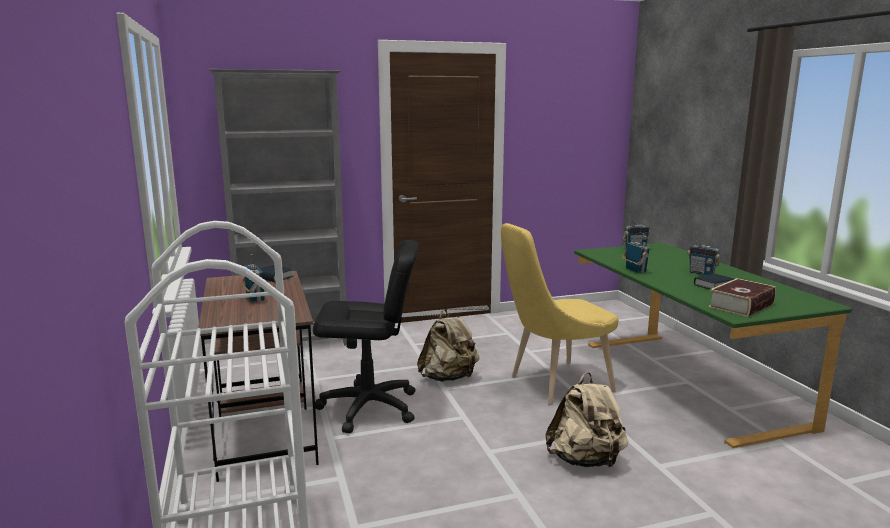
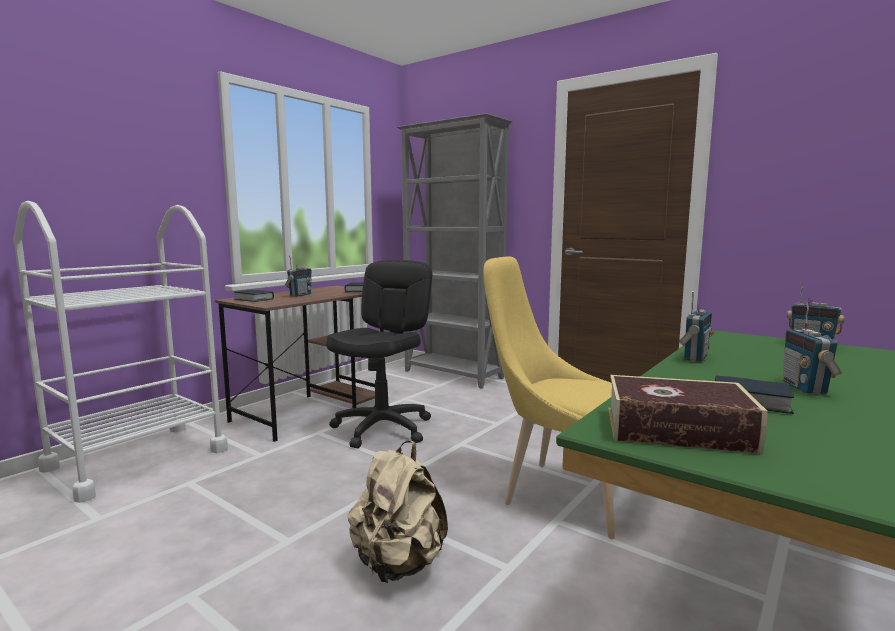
camera: 55 degrees right, 5 degrees down
(242, 318) = (254, 299): none -> book
(369, 407) = (383, 428): black office chair -> black office chair turned 120 degrees counterclockwise
(448, 378) = (485, 439): beige backpack -> none

